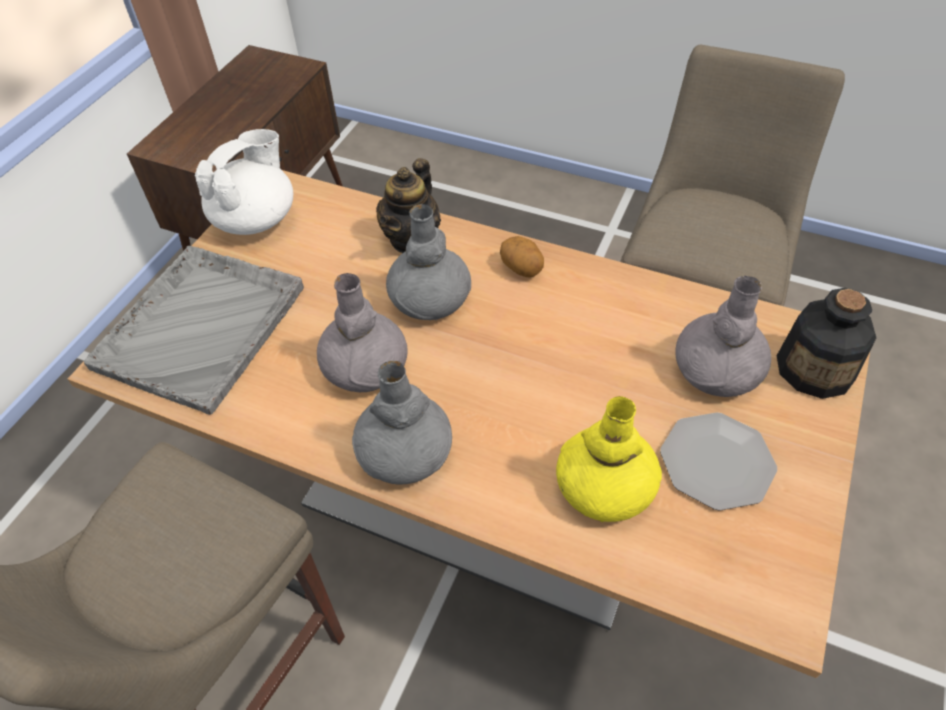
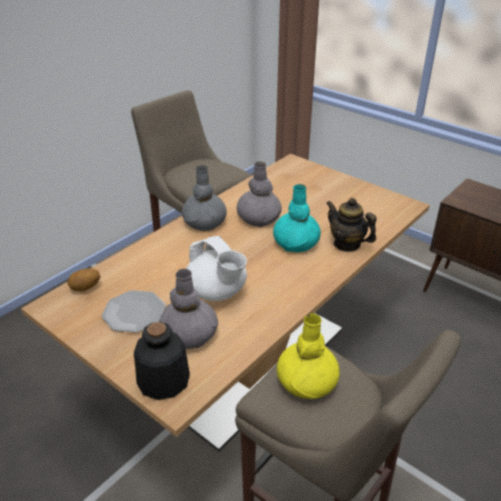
camera: 105 degrees right, 15 degrees down
(202, 326) = (306, 181): grey tray -> none
(256, 219) = (379, 198): white teapot -> white teapot (217, 292)
(429, 298) = (296, 242): grey vase -> turquoise vase
(522, 269) = (306, 279): potato -> potato (86, 288)
(604, 486) = (148, 272): yellow vase -> yellow vase (306, 381)

